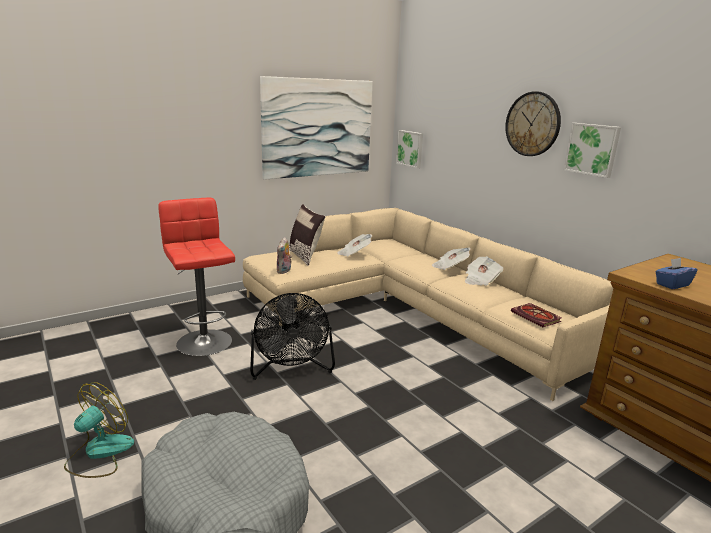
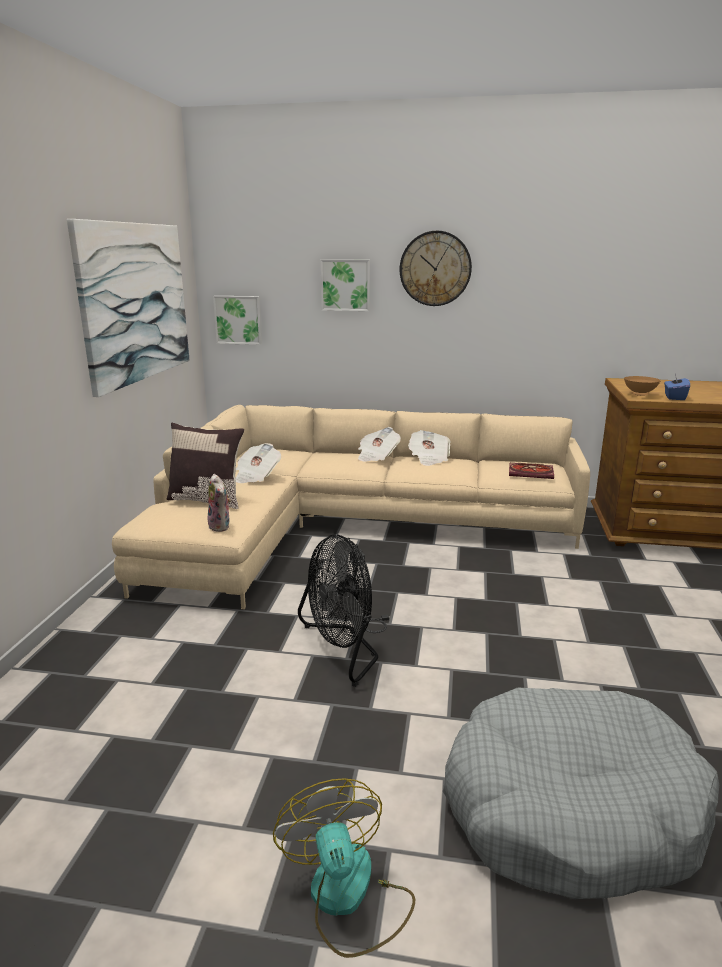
camera: 45 degrees left, 0 degrees up
(205, 342) = (187, 680): red stool -> none
(288, 367) = (347, 645): black fan -> black fan turned 120 degrees clockwise
(592, 149) = (513, 289): picture -> picture (346, 285)
(640, 272) = (640, 395): none -> brown bowl

